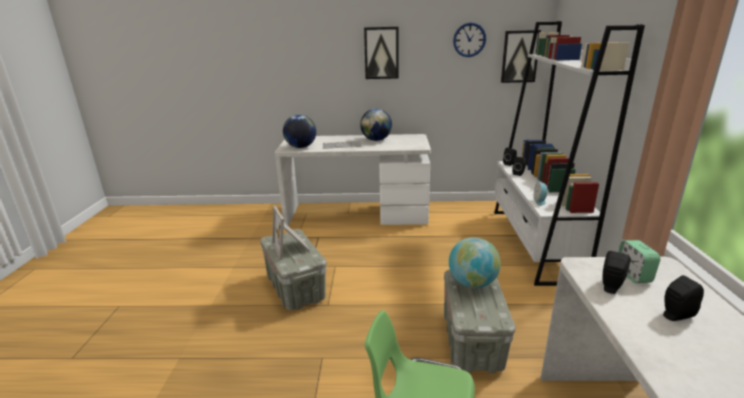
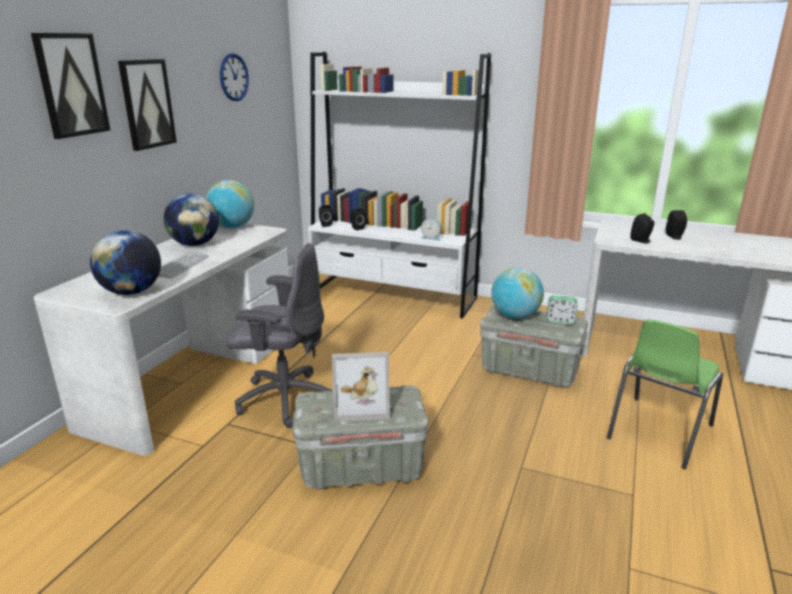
camera: 70 degrees left, 0 degrees up
(351, 244) = (284, 399): none -> grey office chair
(415, 139) = (232, 227): none -> globe
(519, 56) = (275, 96): picture -> picture (71, 85)
(633, 275) = (626, 232): alarm clock -> alarm clock (560, 321)

